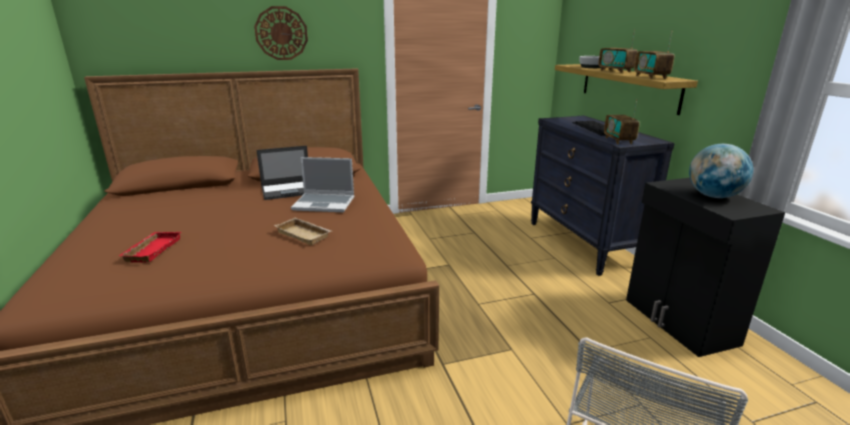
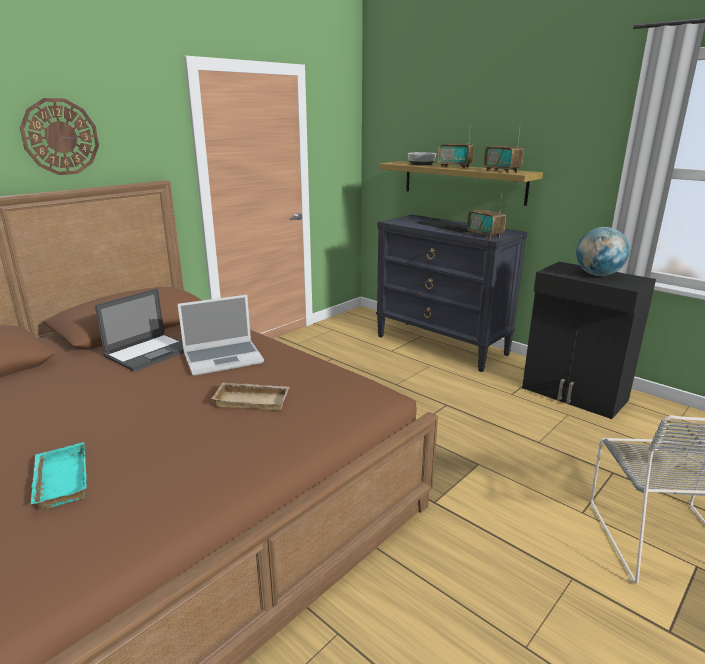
camera: 30 degrees left, 0 degrees up
(152, 250) = (59, 480): red tray -> turquoise tray

